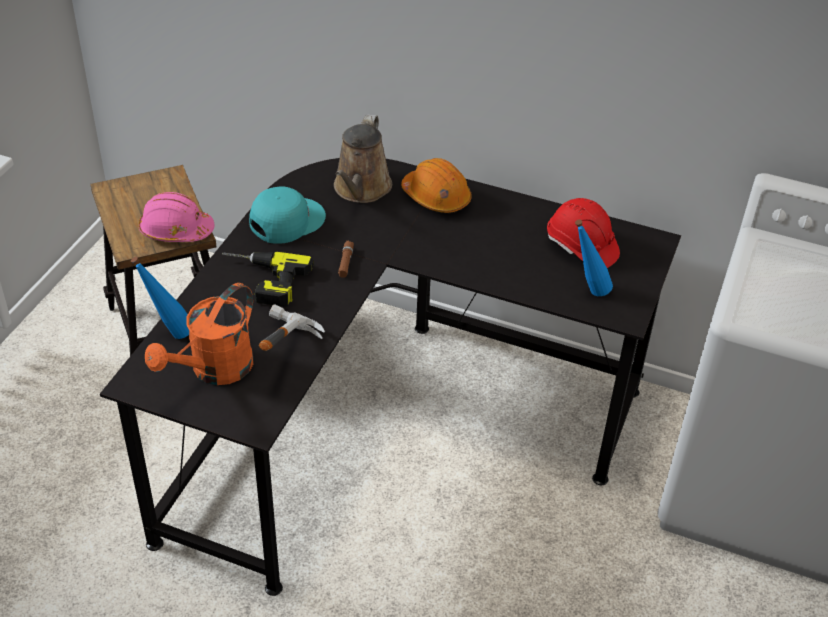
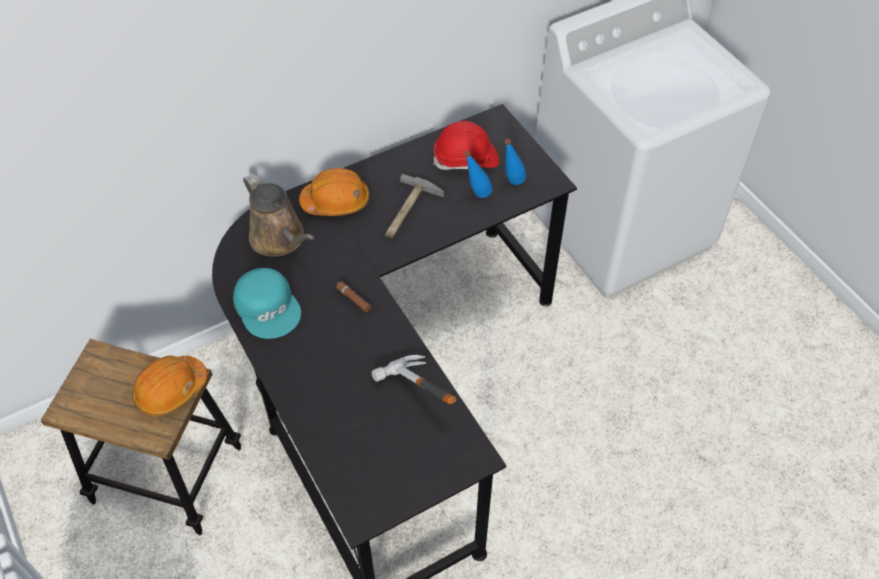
camera: 50 degrees left, 10 degrees up
(169, 333) = (325, 460): blue bottle -> blue bottle (476, 198)
(176, 230) = (171, 390): pink hard hat -> orange hard hat
(214, 371) = (395, 453): orange watering can -> none
(261, 281) = (323, 364): power drill -> none
(286, 220) = (268, 307): turquoise cap -> turquoise cap turned 150 degrees clockwise
(477, 243) = (408, 211): none -> hammer

